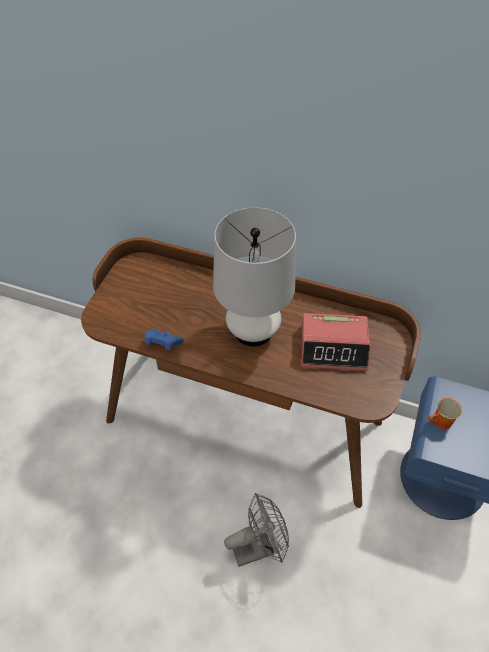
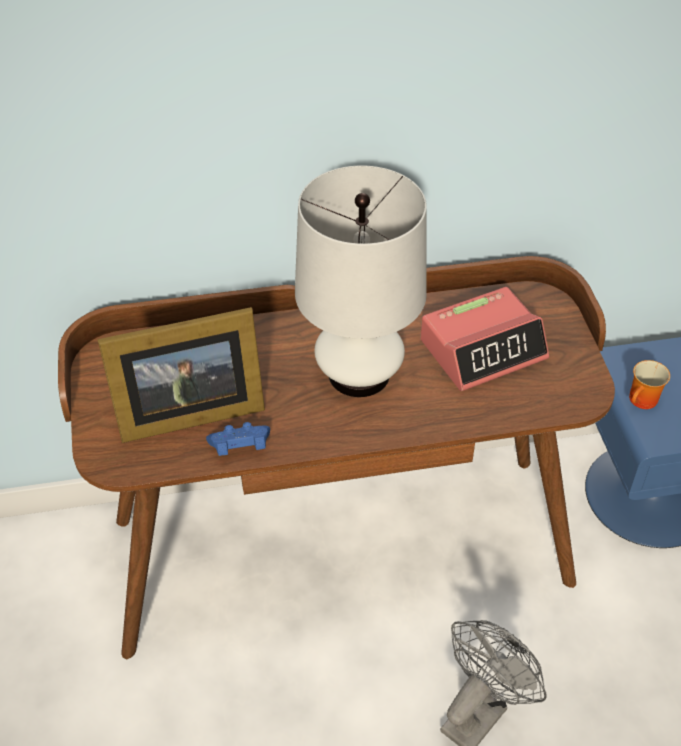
camera: 30 degrees left, 5 degrees down
(150, 311) = (185, 412): none -> picture frame

